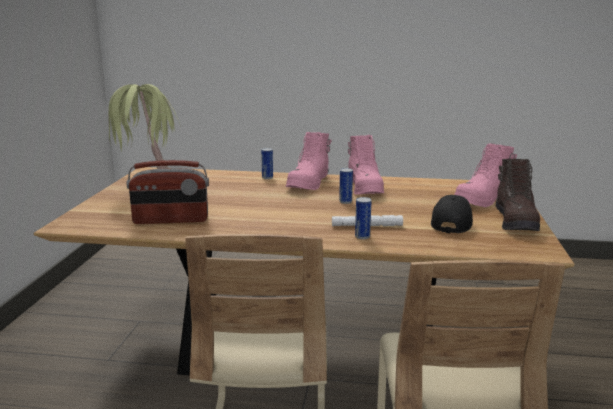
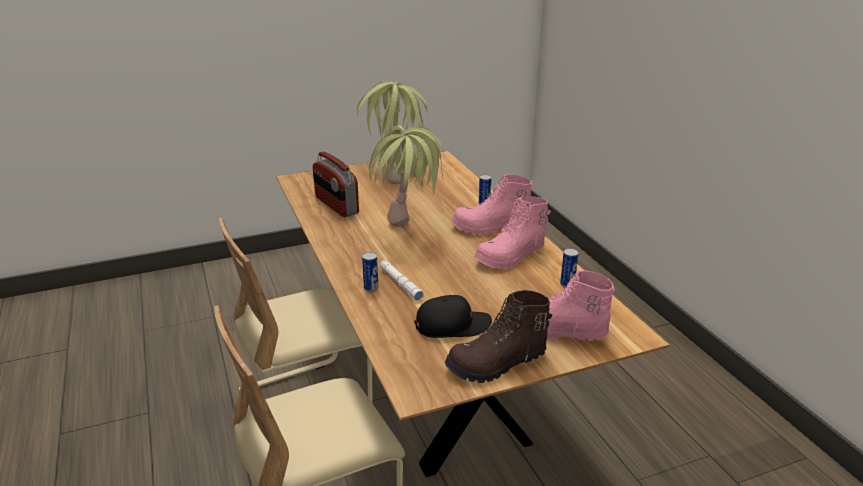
camera: 60 degrees right, 10 degrees up
(280, 207) = (408, 234): none -> potted plant
(345, 202) = (456, 258): can -> can (567, 284)

